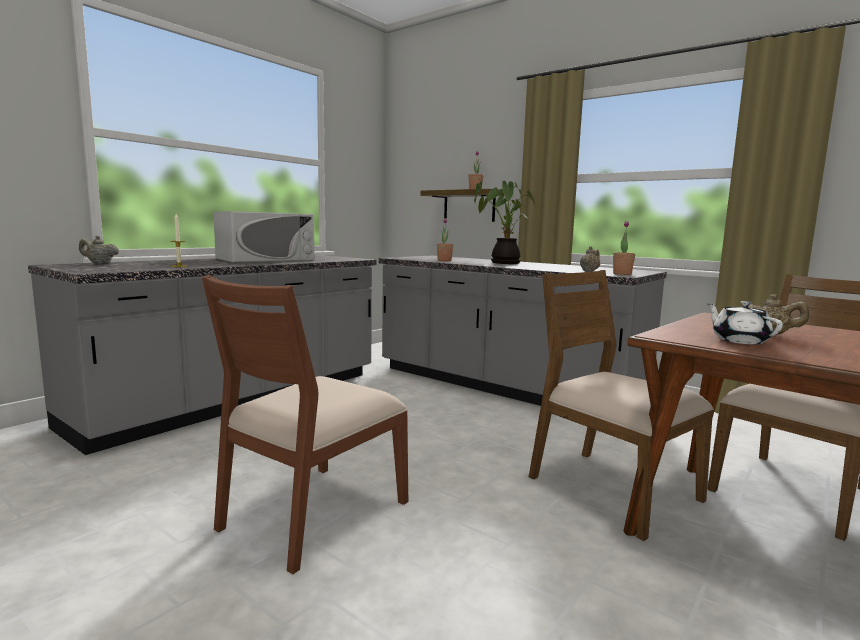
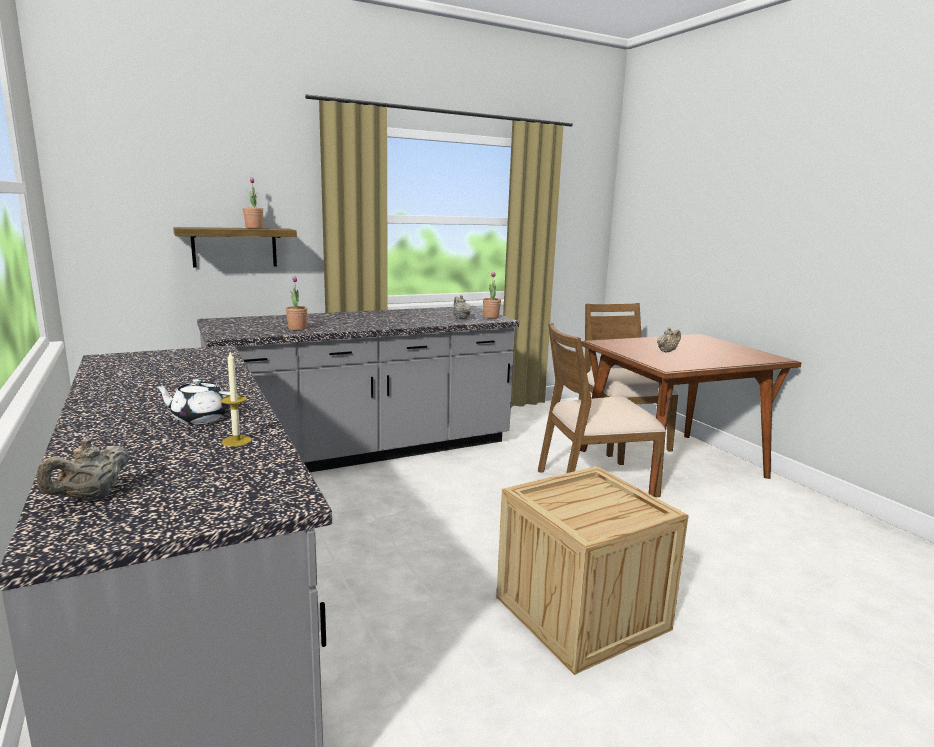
camera: 65 degrees left, 5 degrees up
(265, 259) = (151, 387): white microwave -> none
(312, 514) = (581, 613): brown chair -> crate
(503, 263) = (351, 319): potted plant -> none
(739, 340) = (683, 359): white teapot -> white teapot (199, 418)

